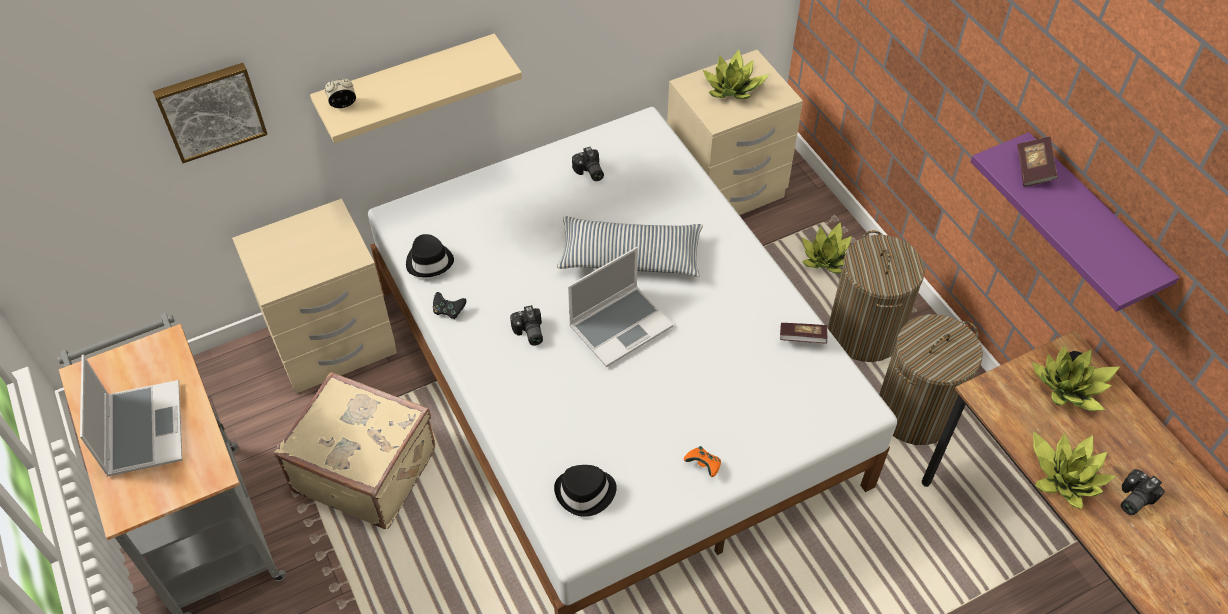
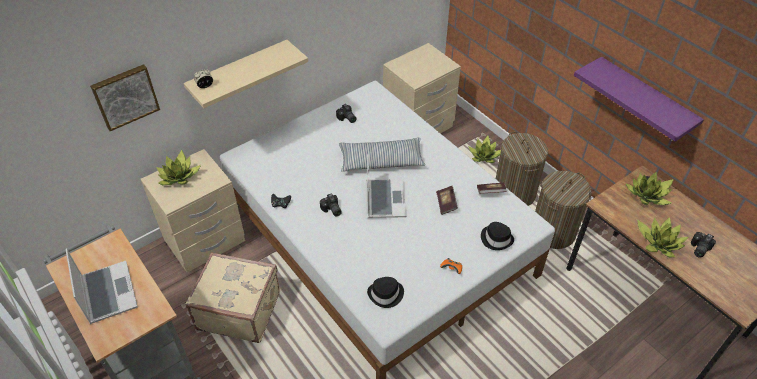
camera: 10 degrees left, 5 degrees down
(429, 261) = (263, 178): black hat -> black hat (496, 239)
(621, 325) = (385, 199): laptop -> laptop turned 45 degrees counterclockwise
(733, 88) = (420, 64): potted plant -> potted plant (179, 176)
(1033, 169) = (609, 74): book -> book (446, 204)

